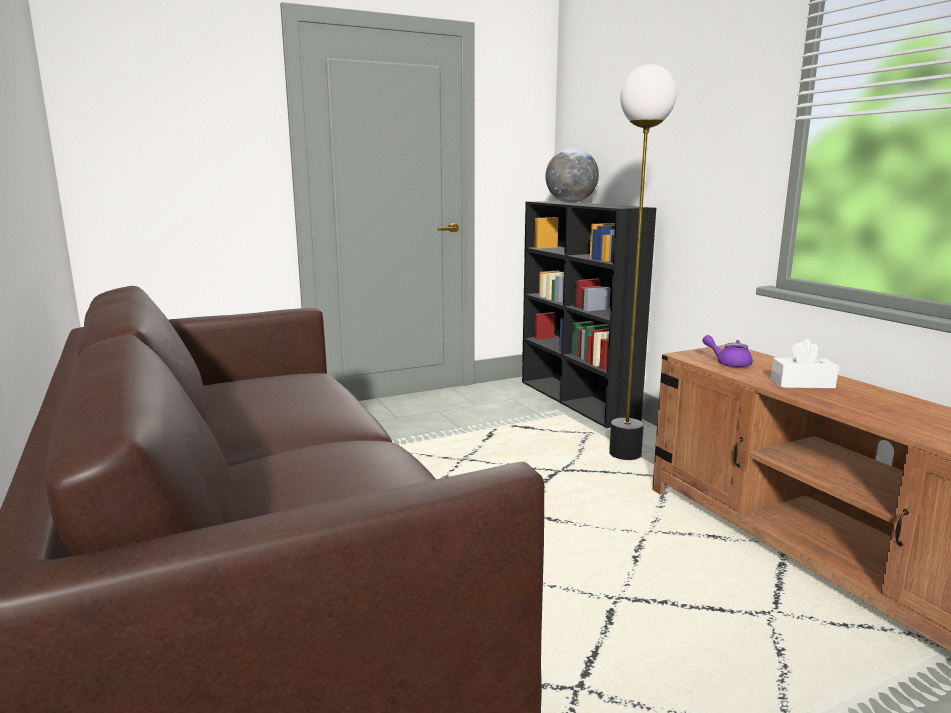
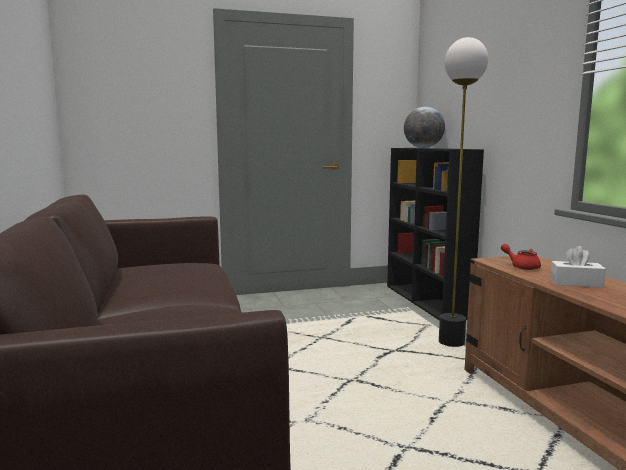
camera: 10 degrees right, 5 degrees down
(728, 363) = (521, 266): purple teapot -> red teapot

